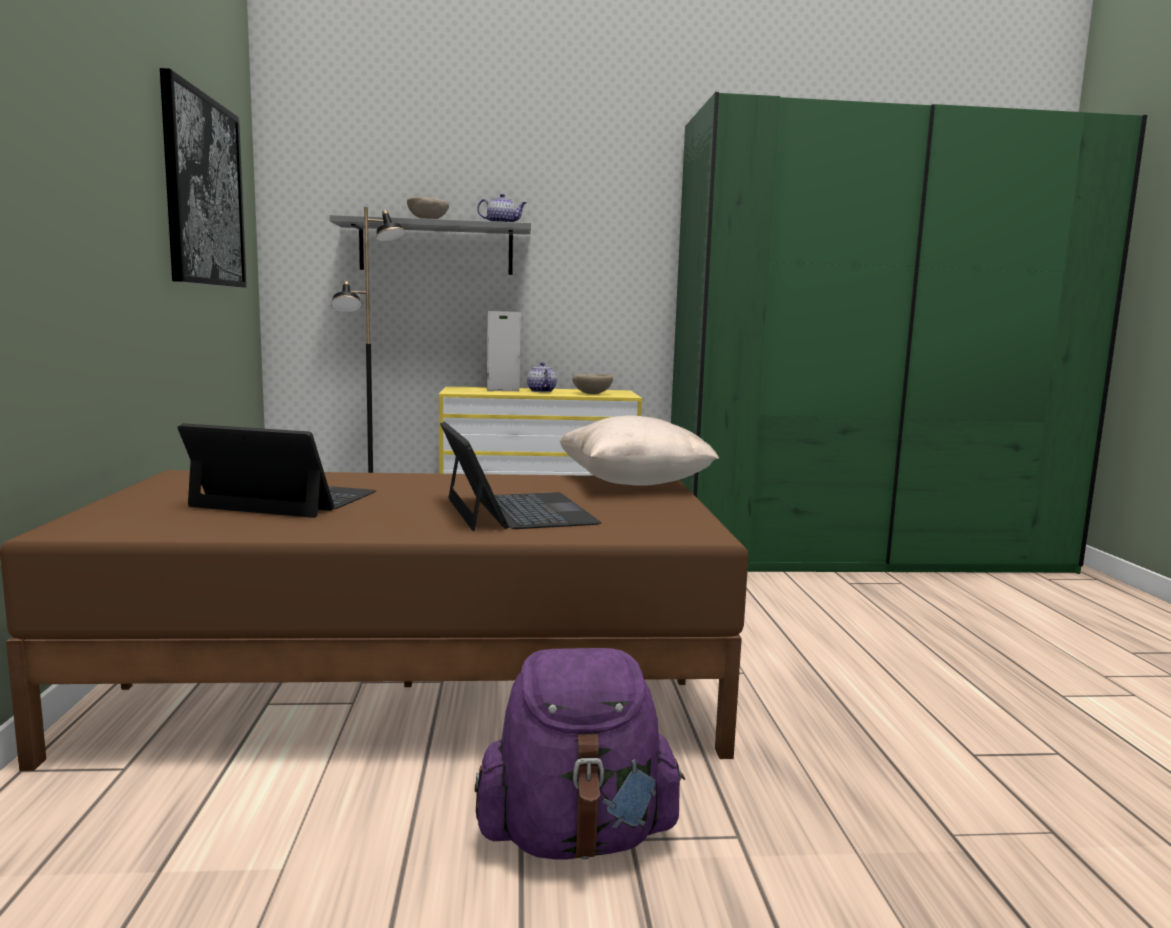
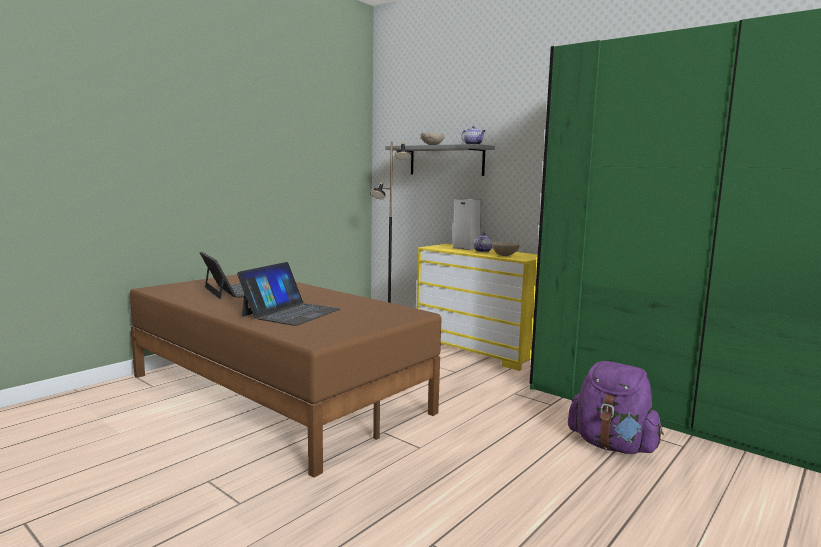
camera: 45 degrees right, 0 degrees up
(203, 191) = (313, 141): picture -> none
(577, 837) = (196, 470): purple backpack -> purple backpack (612, 445)
(633, 484) = (394, 312): beige pillow -> none

